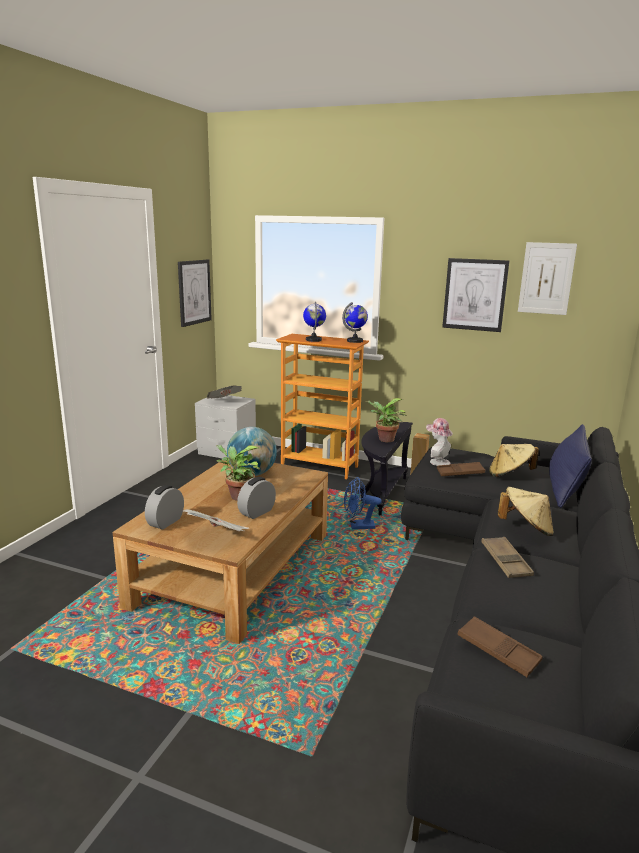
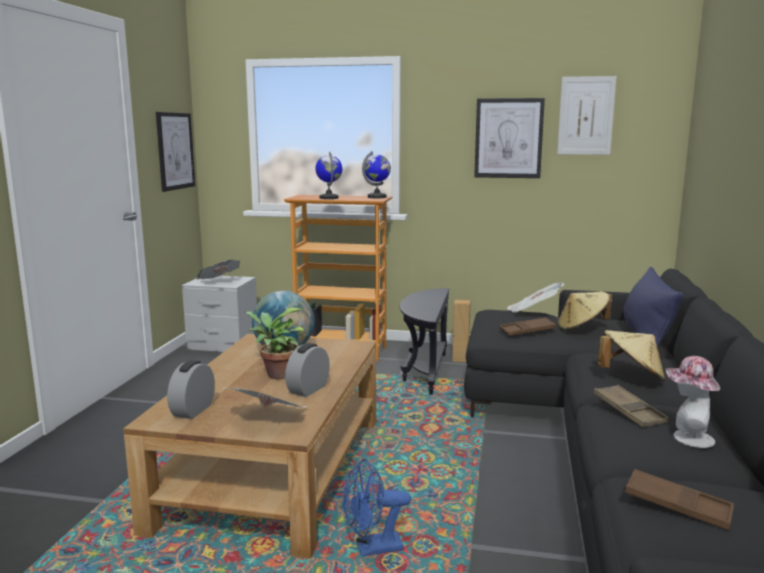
camera: 10 degrees left, 5 degrees down
(358, 526) = (410, 409): blue fan -> blue fan (372, 549)
(384, 440) = (426, 306): potted plant -> none
(437, 461) = (495, 322): hat -> hat (687, 438)
(475, 453) = (533, 312): none -> newspaper

